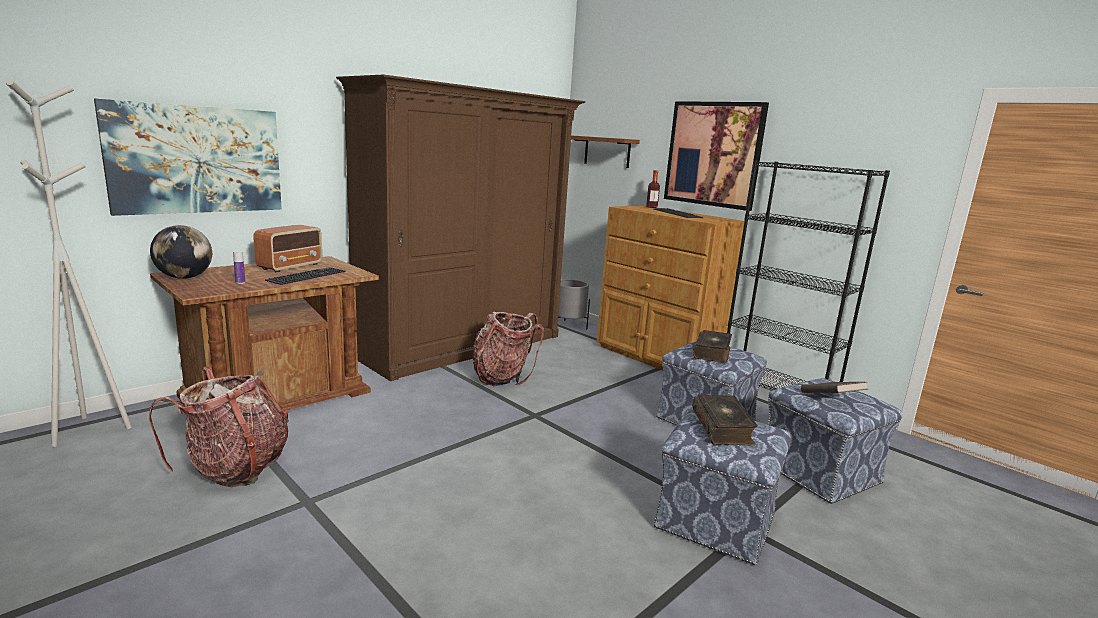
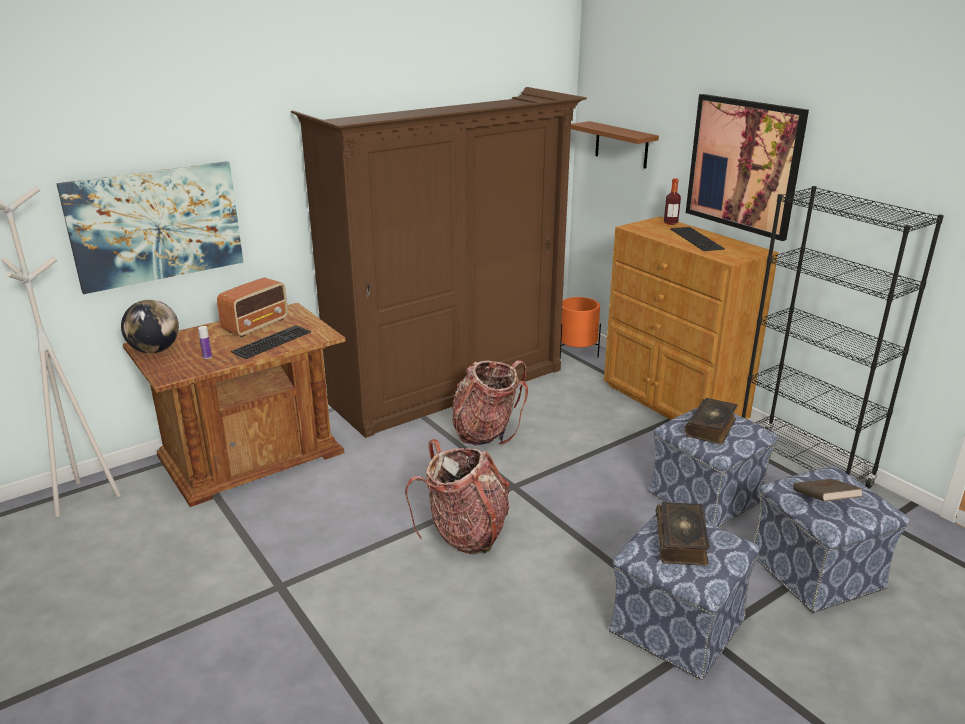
camera: 10 degrees right, 10 degrees up
(235, 468) = (215, 545): backpack -> backpack (465, 533)
(568, 326) = (577, 353): grey planter -> orange planter

